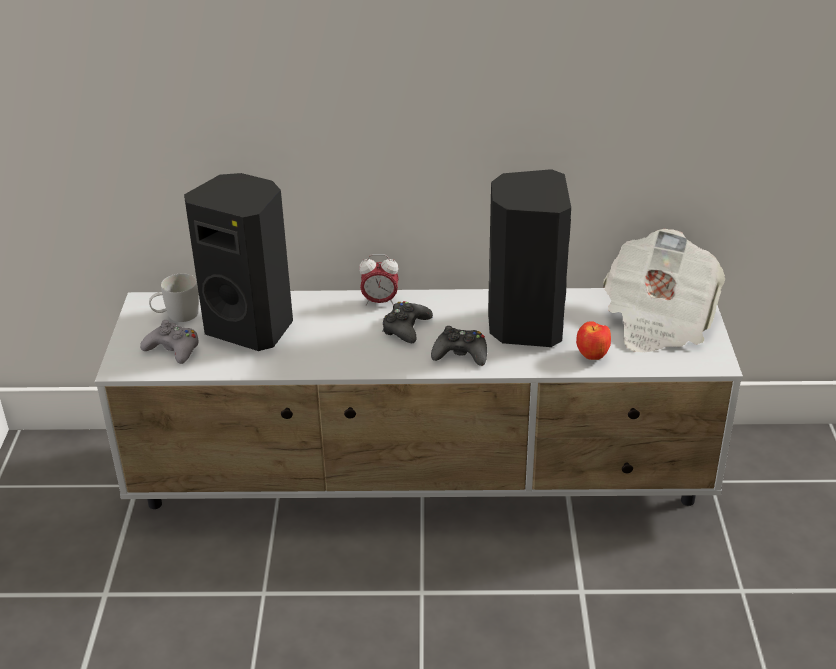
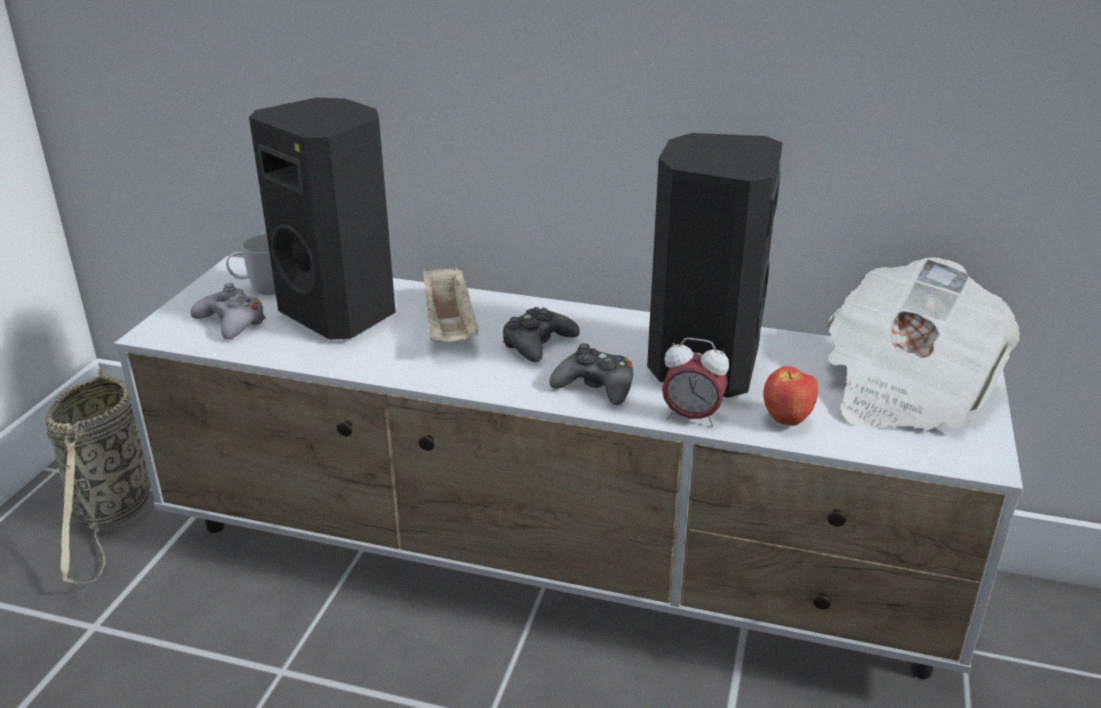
camera: 15 degrees right, 5 degrees down
(65, 510) = (112, 512): none -> basket
(337, 325) = (450, 327): none -> beige tray
(380, 302) = (520, 309): alarm clock -> alarm clock (691, 417)

